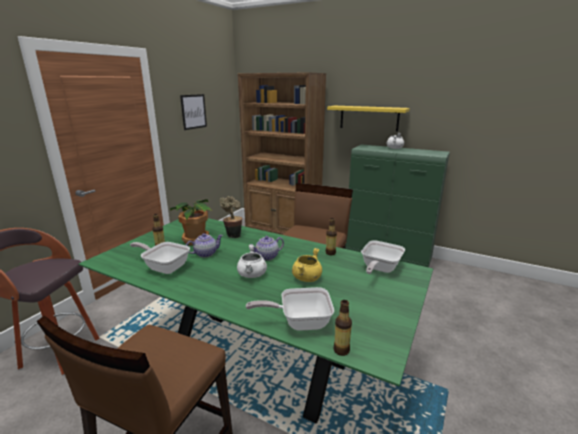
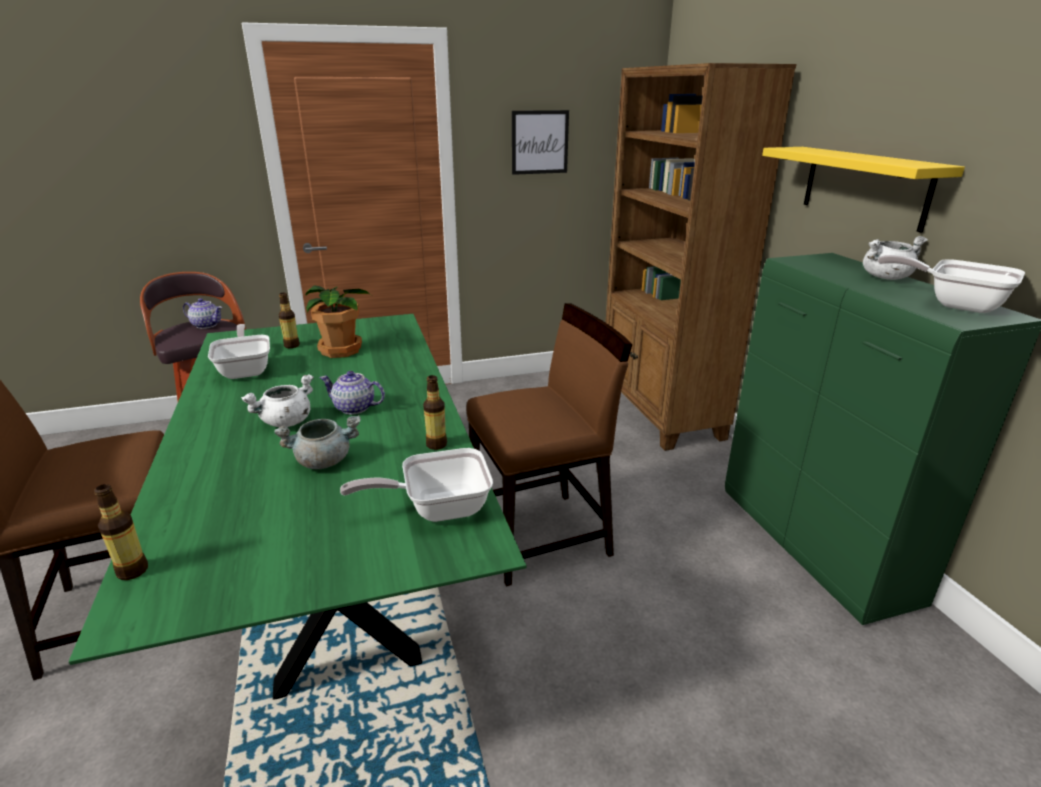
camera: 45 degrees right, 5 degrees up
(205, 254) = (310, 372): teapot -> teapot (206, 325)
(233, 235) = (389, 361): potted plant -> none
(299, 322) = (186, 508): frying pan -> frying pan (955, 304)
(306, 278) = (324, 461): yellow cooking pot -> grey cooking pot

